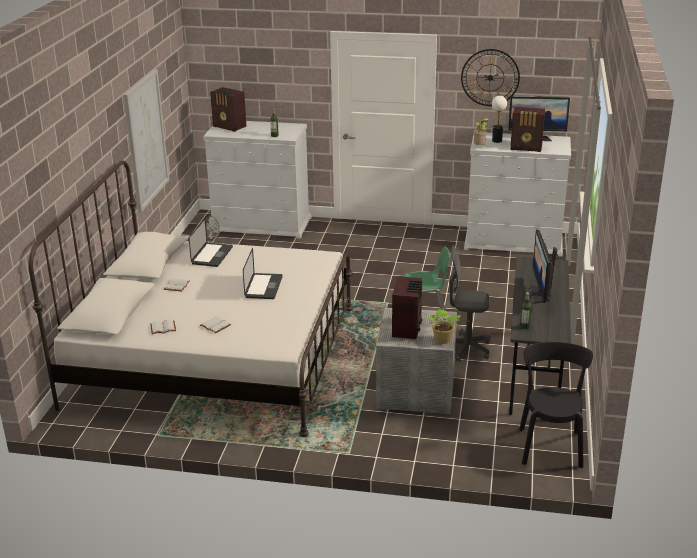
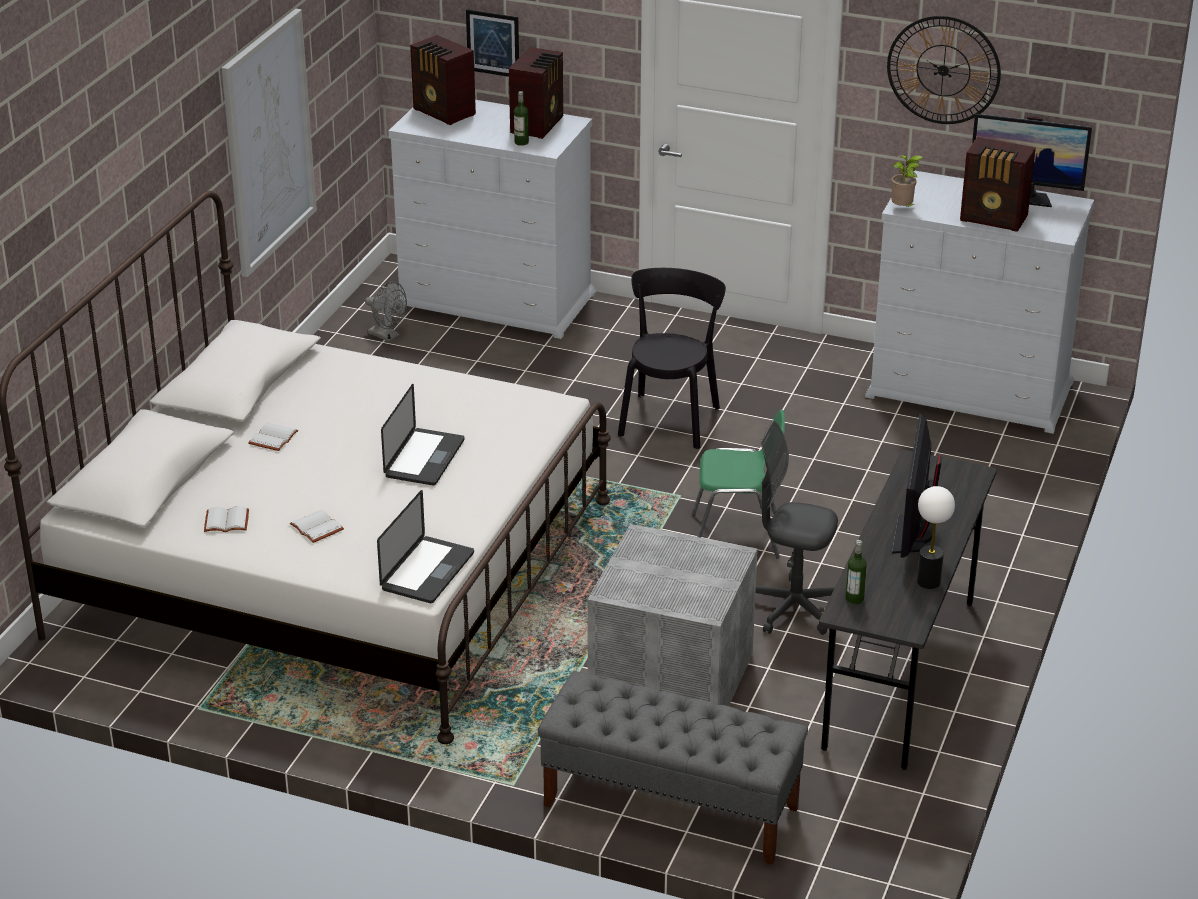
camera: 10 degrees right, 5 degrees up
(212, 255) = (353, 381): laptop -> laptop (427, 571)
(251, 89) = (493, 43): none -> picture
(407, 328) = (655, 571): radio -> radio (538, 125)
(439, 453) = (670, 806): none -> grey bench
(442, 340) = (708, 604): potted plant -> none
(496, 141) = (943, 196): table lamp -> table lamp (928, 582)
(550, 445) = (873, 818): black chair -> black chair (670, 418)

